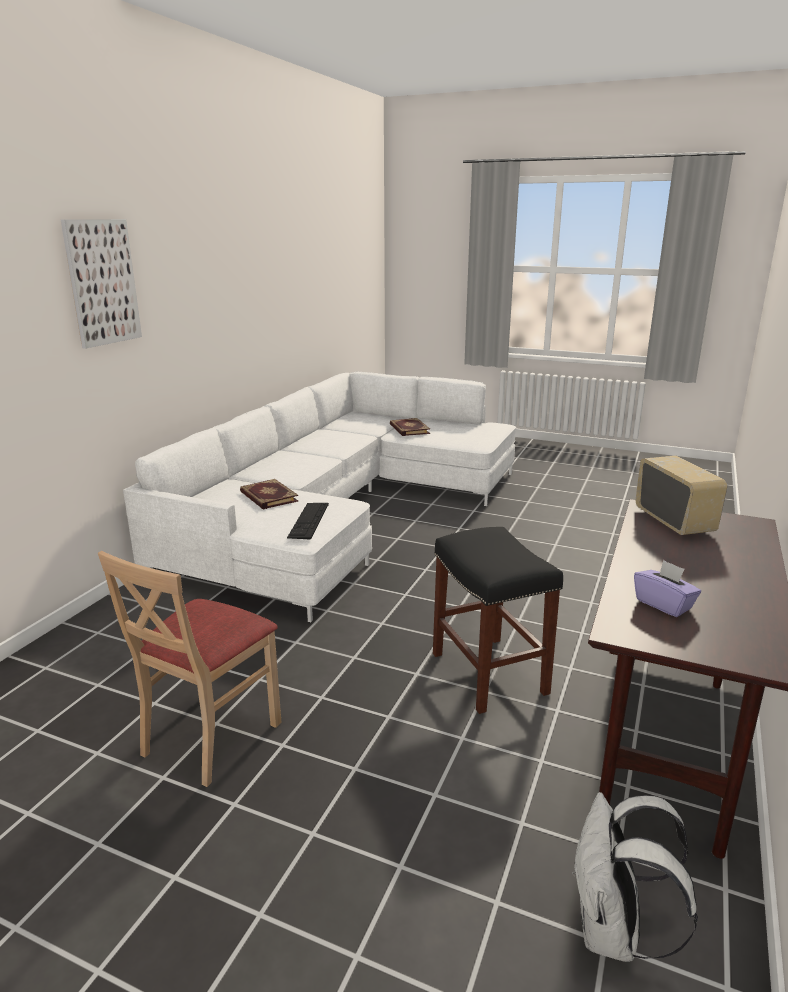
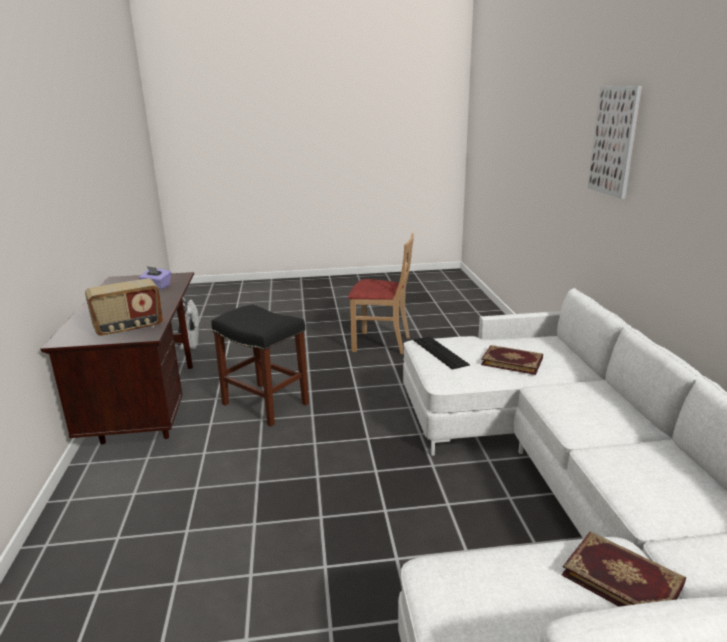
camera: 150 degrees right, 0 degrees up
(210, 736) = (381, 343): beige chair -> beige chair turned 105 degrees clockwise
(674, 522) = (129, 328): radio -> radio turned 75 degrees counterclockwise

